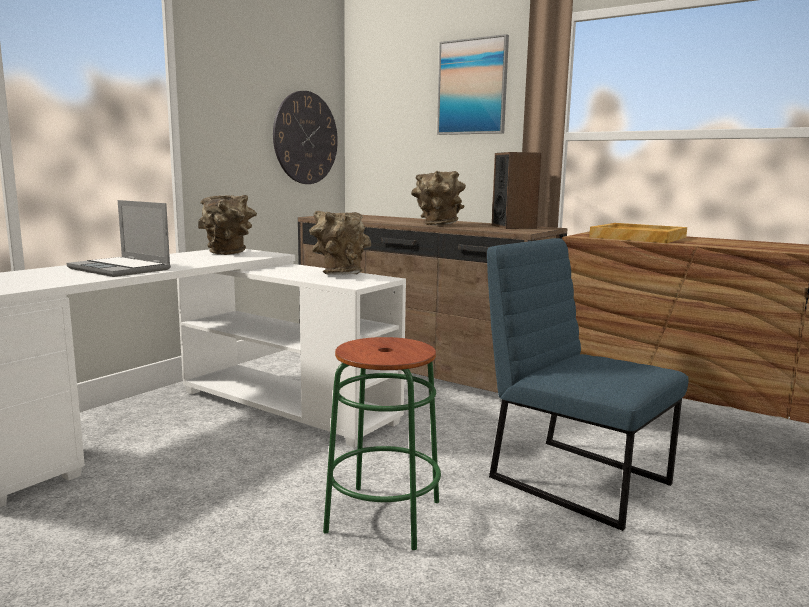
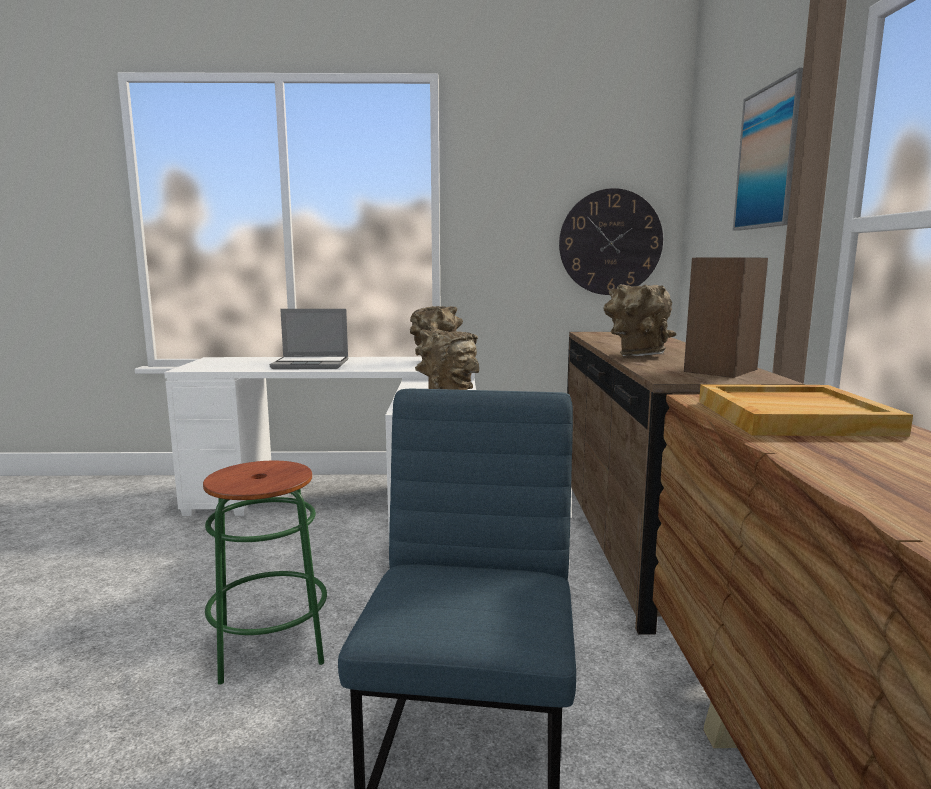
camera: 55 degrees right, 0 degrees up
(121, 269) = (312, 364): laptop -> laptop turned 90 degrees counterclockwise

